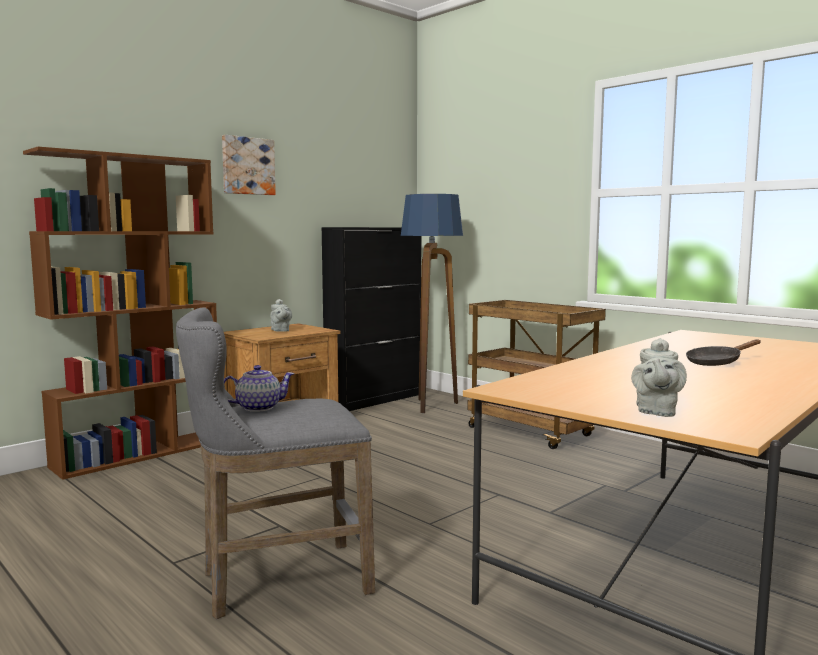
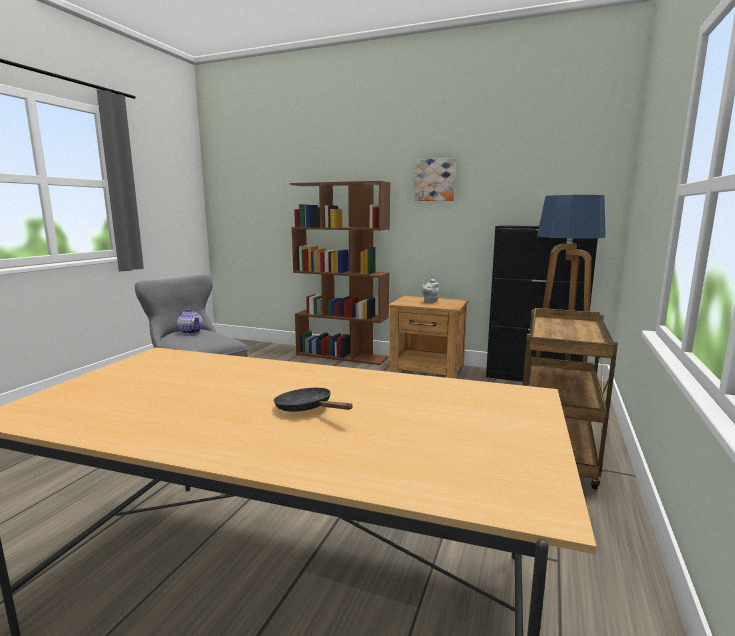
camera: 65 degrees right, 5 degrees up
(656, 412) = (77, 392): grey teapot -> none

